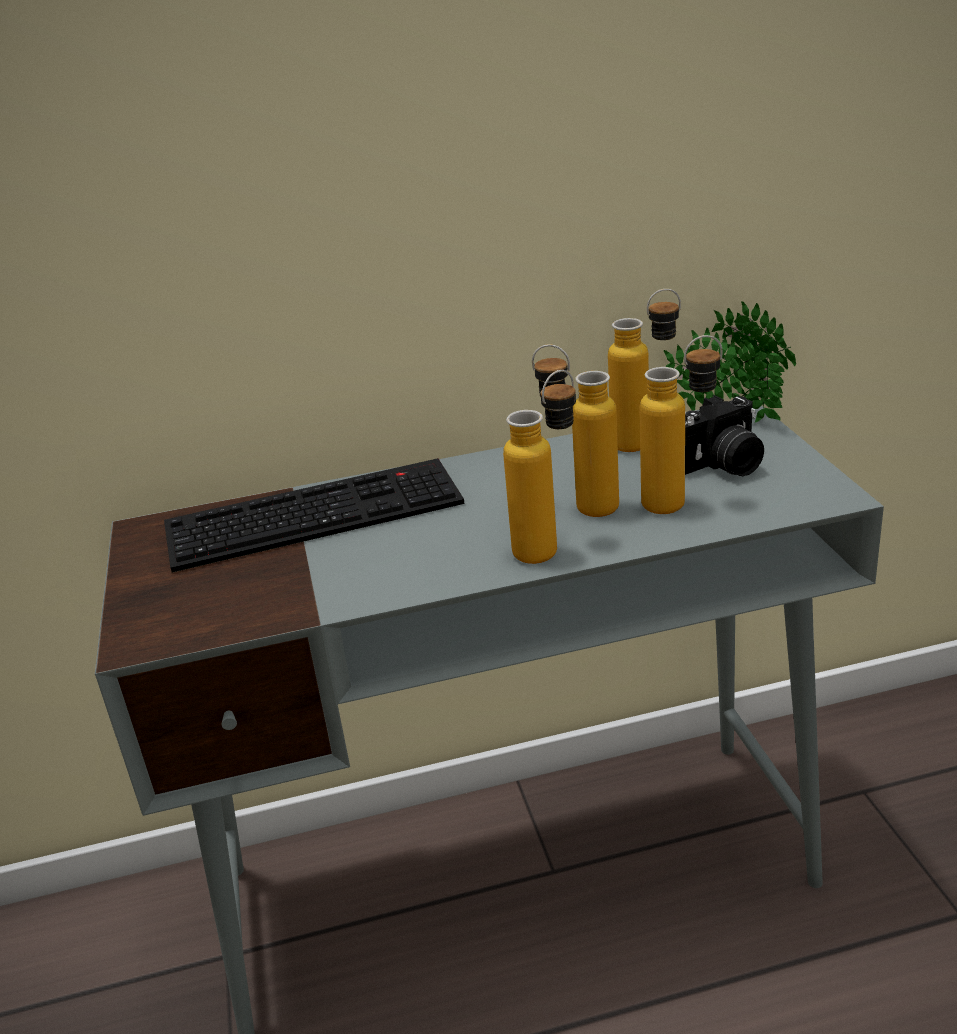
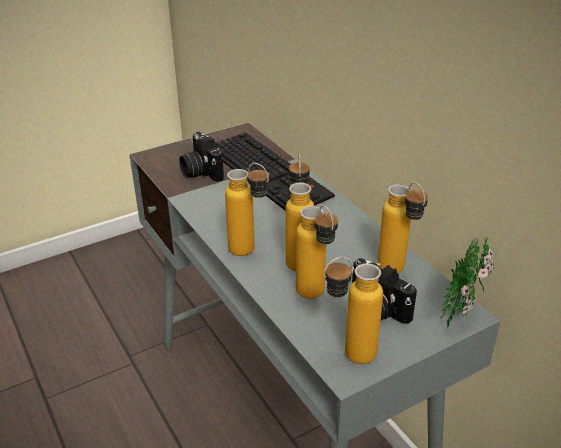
camera: 70 degrees right, 5 degrees up
(255, 582) = (200, 171): none -> camera
(807, 492) = (348, 357): none -> bottle

